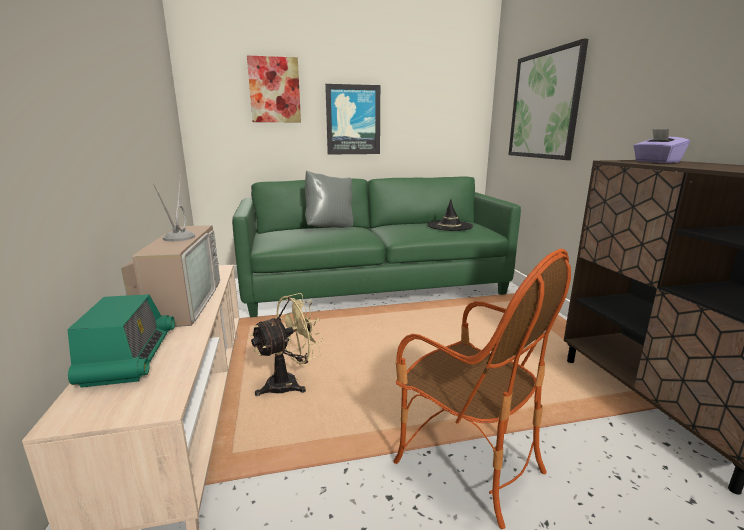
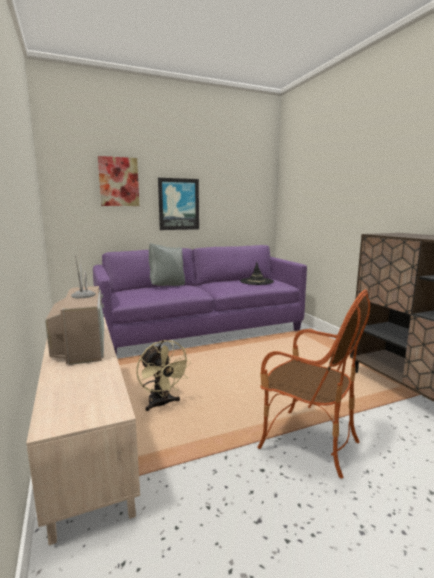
camera: 10 degrees left, 5 degrees down
(129, 357) = (68, 385): radio -> none
(290, 383) = (162, 404): beige fan -> beige fan turned 105 degrees clockwise
(375, 286) = (201, 330): green sofa -> purple sofa
(544, 105) = (317, 195): picture -> none
(656, 162) = (400, 234): purple tissue box -> none

